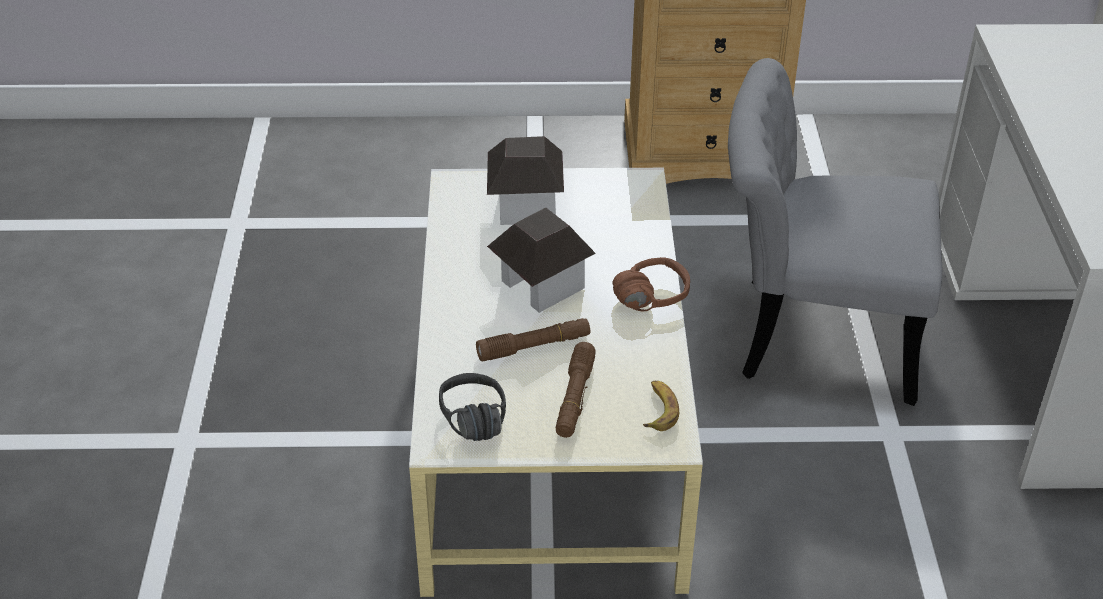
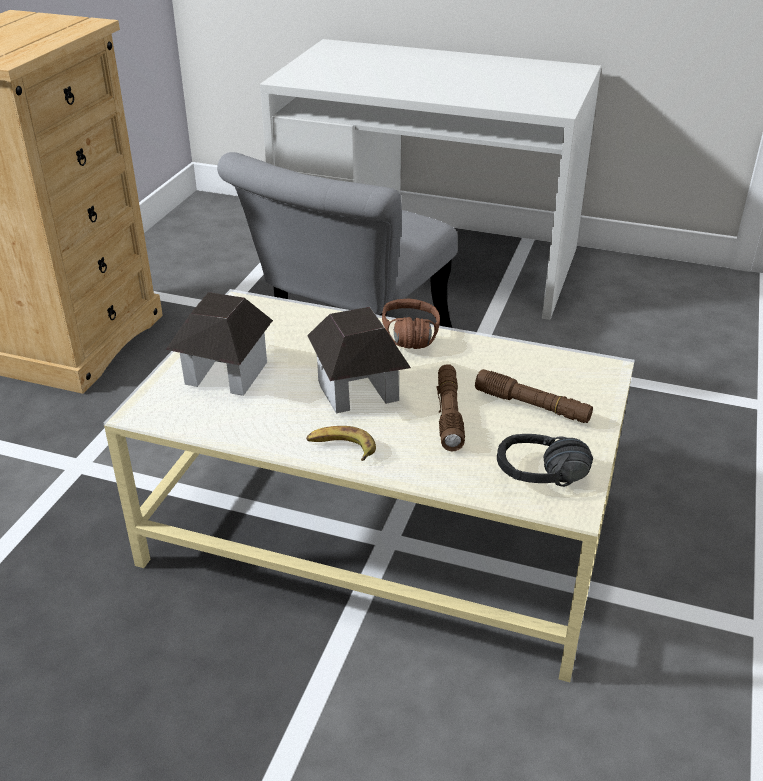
camera: 70 degrees left, 5 degrees down
(659, 409) = (563, 365): banana -> banana (341, 448)

